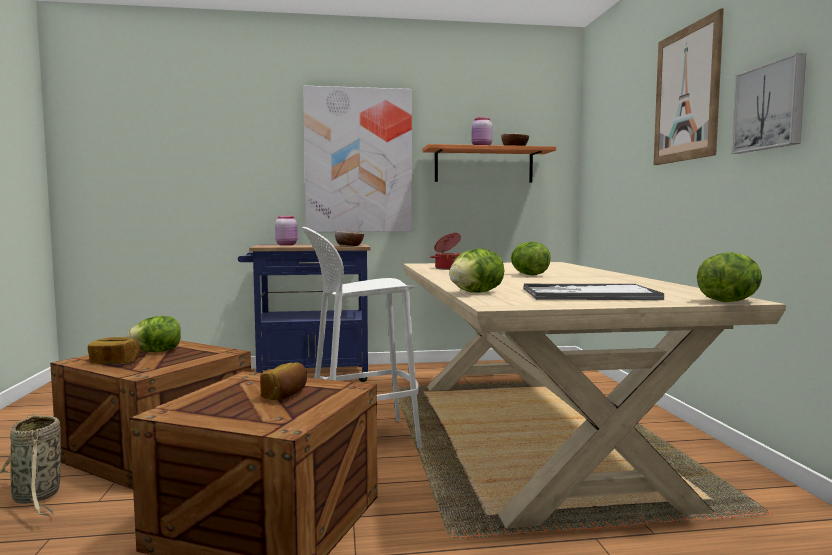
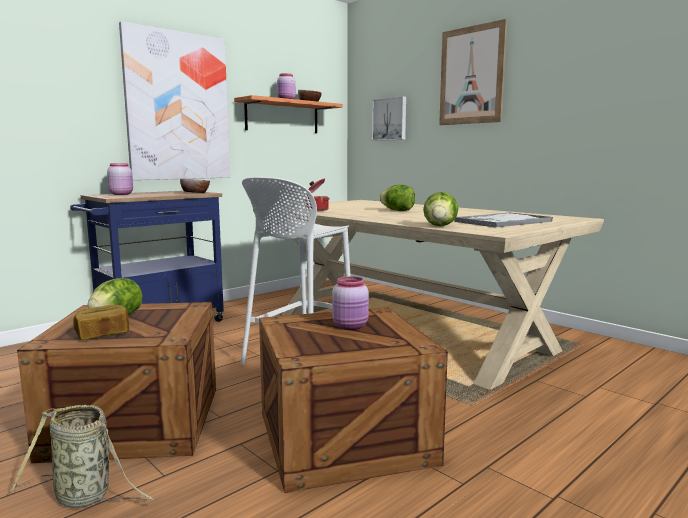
camera: 35 degrees left, 5 degrees up
(286, 395) = (351, 326): bread -> pink jar
(729, 301) = (580, 219): lettuce -> none
(770, 107) = (549, 93): picture -> picture (390, 119)

